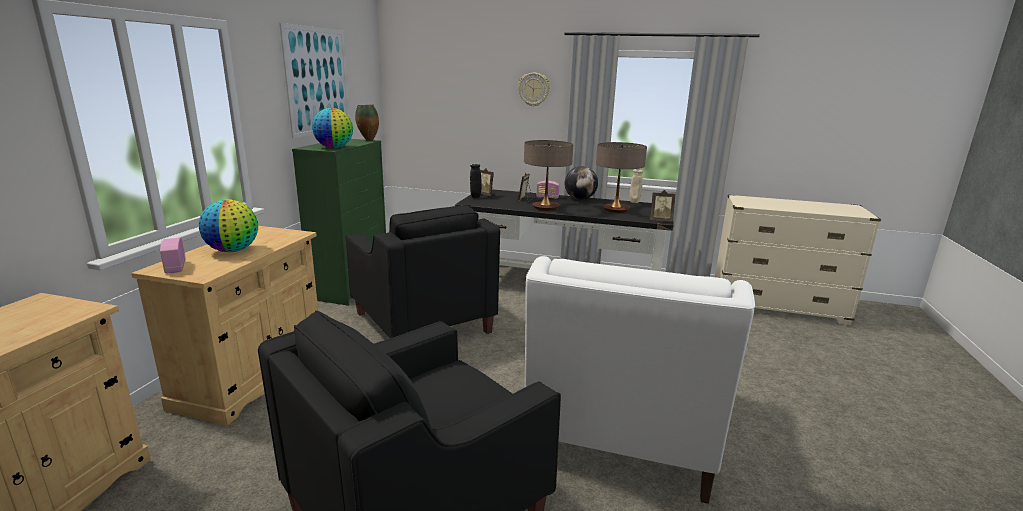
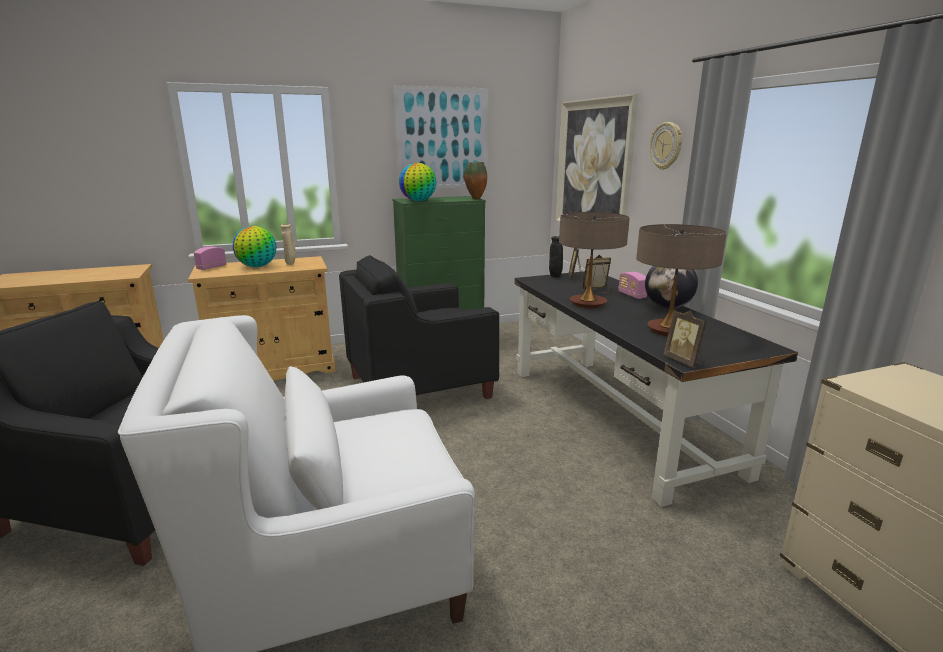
camera: 55 degrees right, 0 degrees up
(422, 322) = (419, 386): black armchair -> black armchair turned 45 degrees clockwise
(447, 104) = (593, 166): none -> picture
(634, 202) = (735, 331): beige vase -> beige vase (291, 264)

